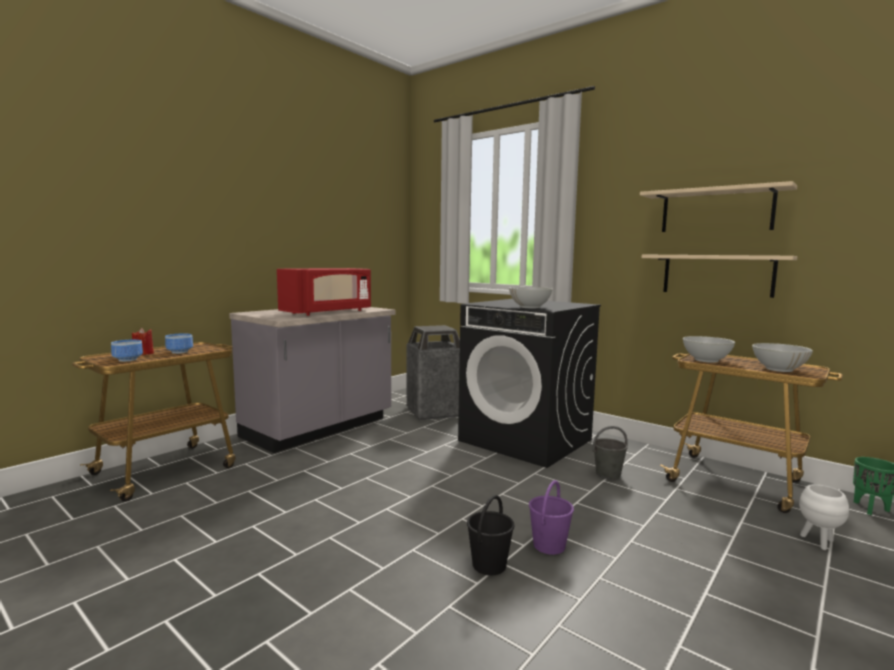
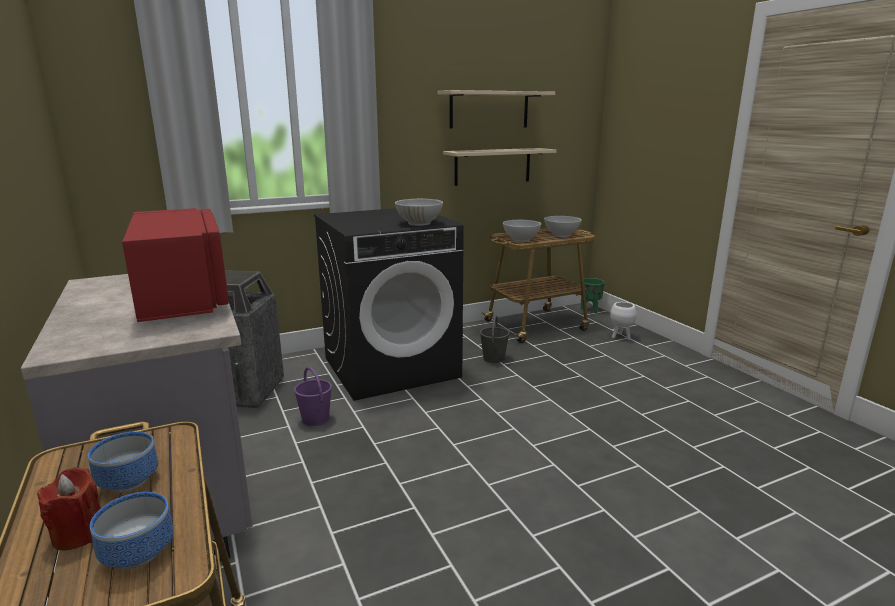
camera: 65 degrees left, 10 degrees up
(489, 565) = (615, 453): black bucket -> none
(549, 546) = (595, 419): purple bucket -> purple bucket (315, 419)

